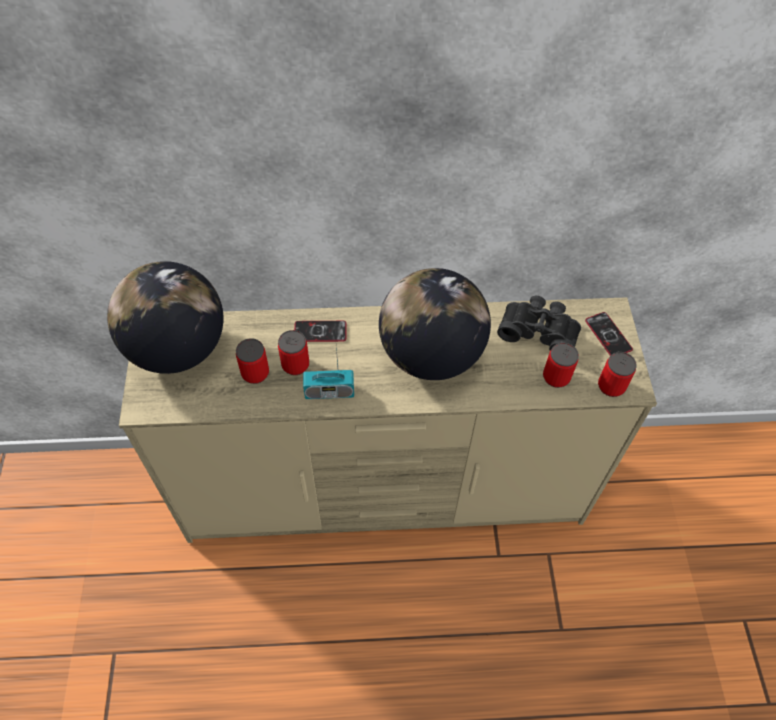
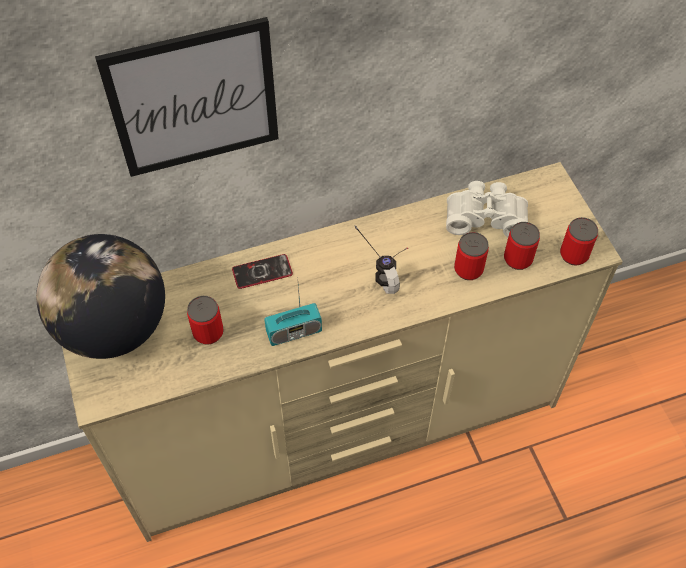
camera: 15 degrees left, 0 degrees up
(273, 159) = (194, 99): none -> picture
(295, 365) = (248, 313): can -> can (468, 269)
(431, 355) = (385, 268): globe -> headphones
(539, 330) = (485, 216): black binoculars -> white binoculars
(608, 335) = (554, 204): phone -> none

